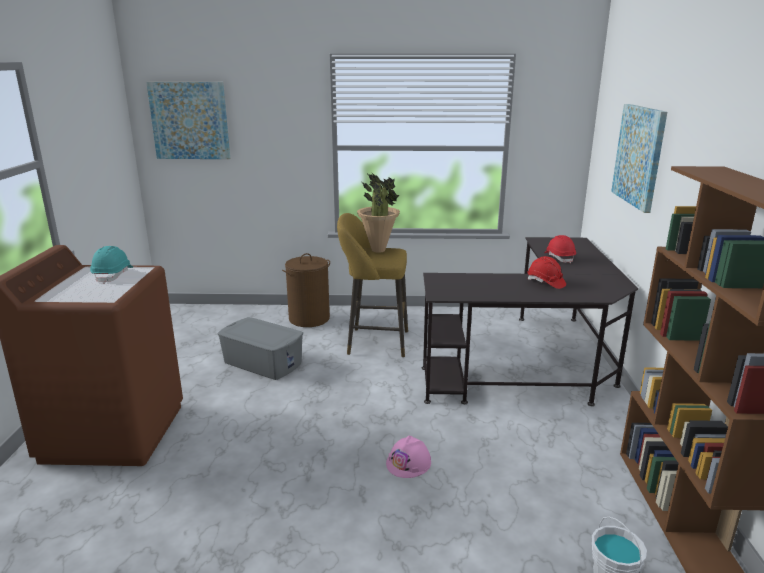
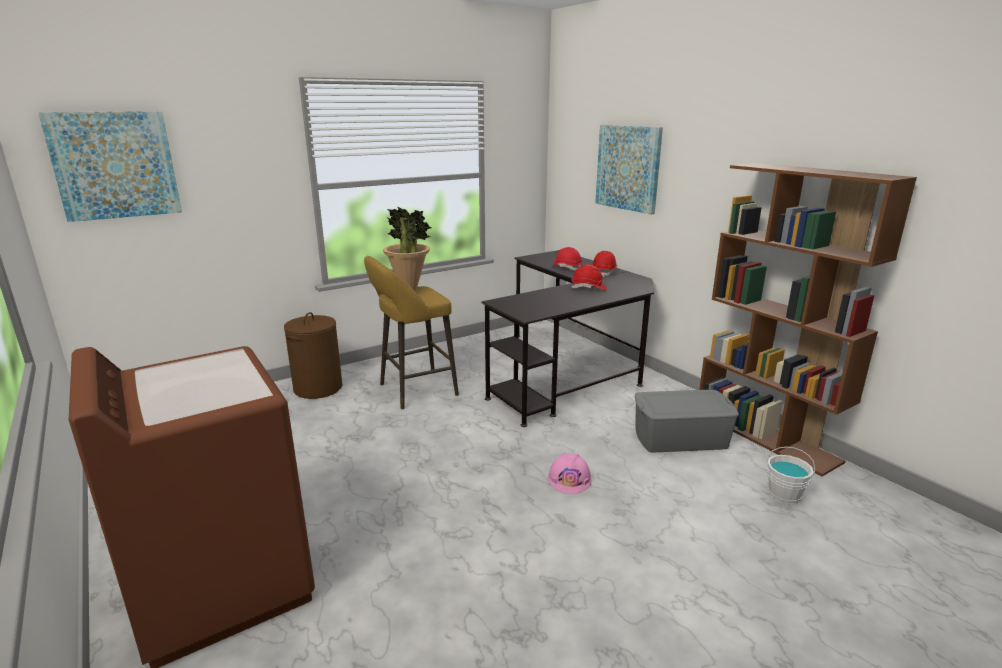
camera: 35 degrees left, 0 degrees up
(113, 275) = (204, 369): turquoise hard hat -> none
(263, 362) = (320, 445): grey storage box -> grey storage box (680, 438)
(593, 270) = (604, 272): none -> red hard hat

